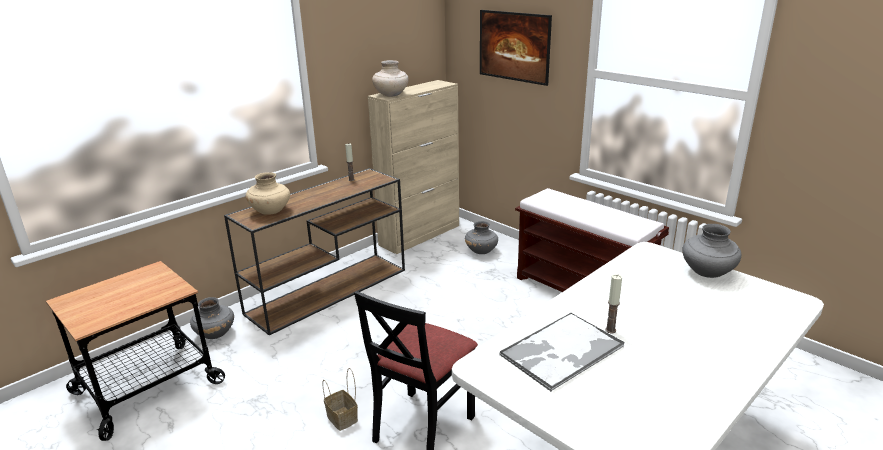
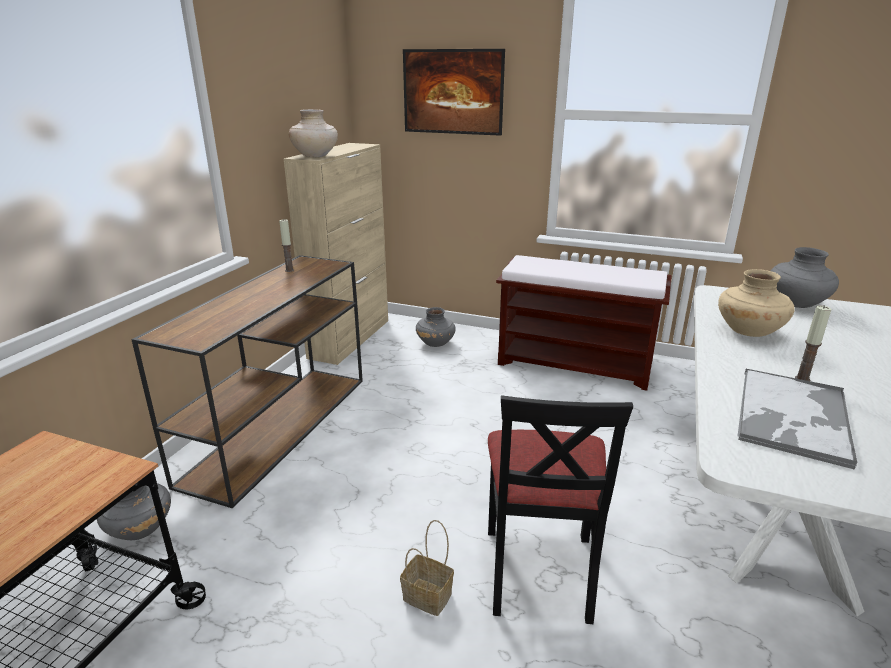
camera: 25 degrees left, 0 degrees up
(271, 211) = (208, 323): beige vase -> beige vase (748, 331)

